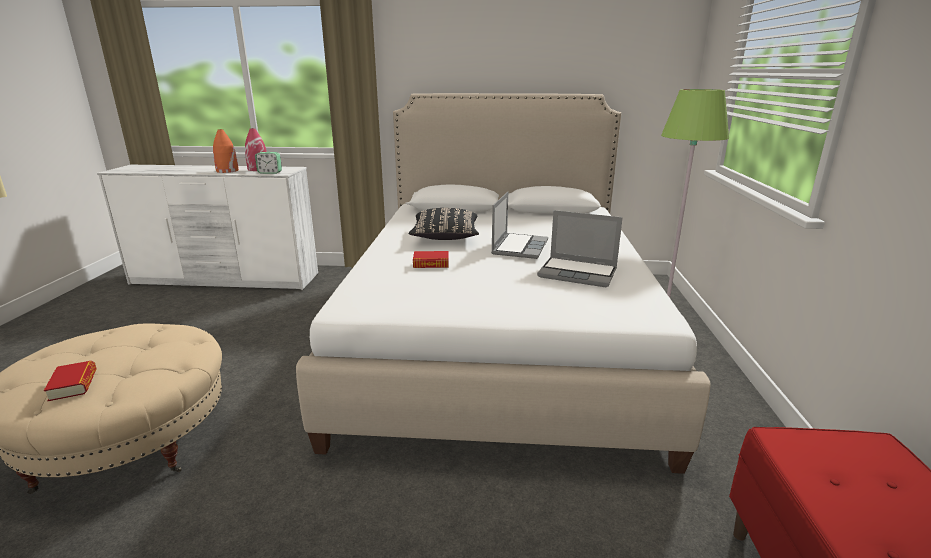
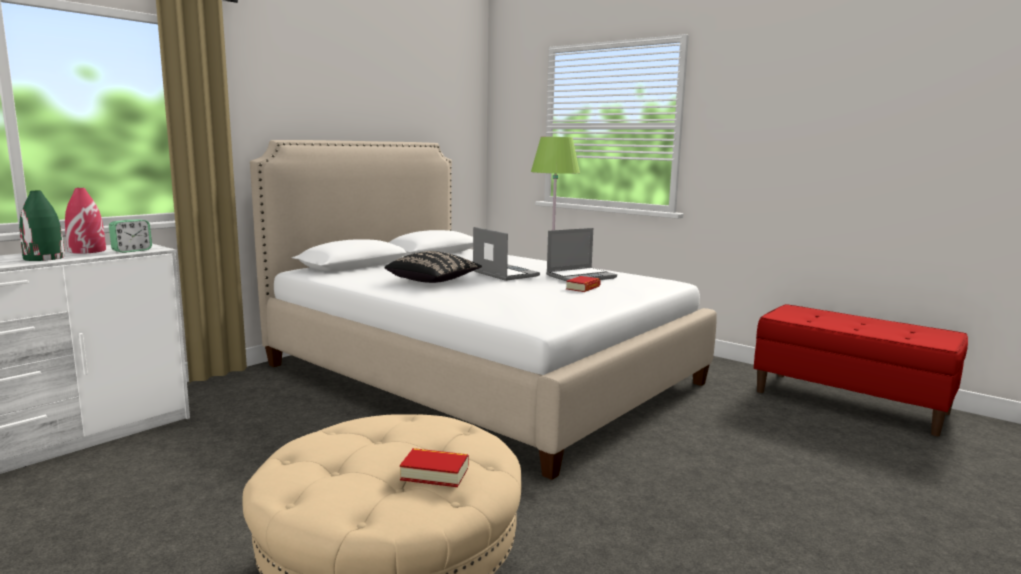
camera: 55 degrees left, 10 degrees down
(227, 171) = (44, 258): orange vase -> green vase
(431, 264) = (496, 292): book -> book (583, 288)

